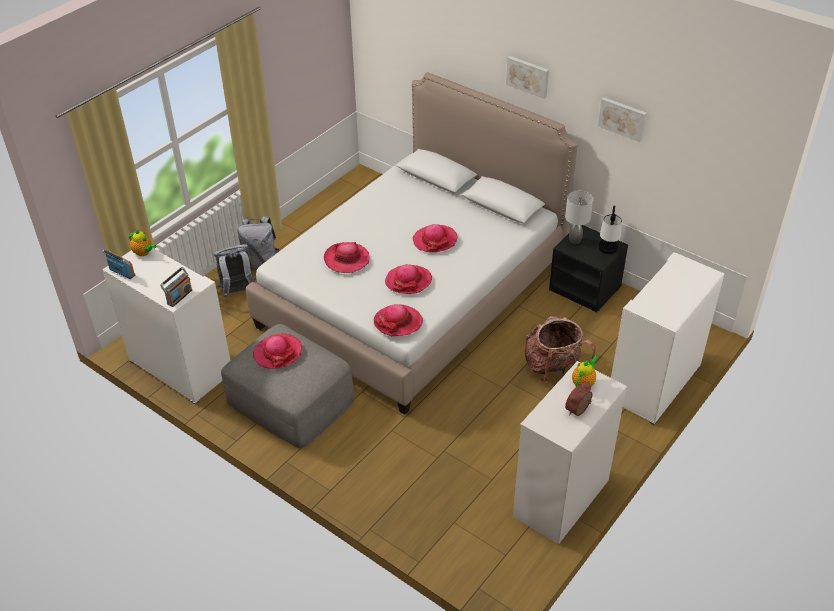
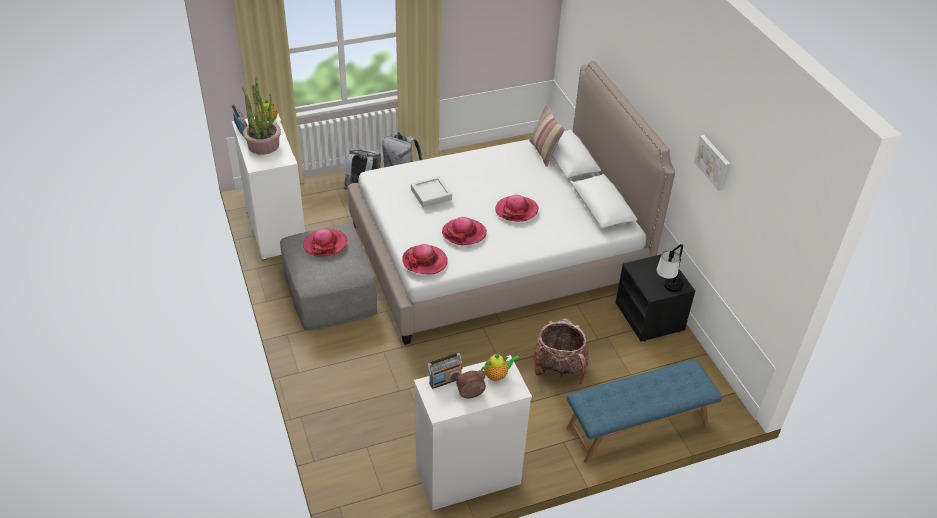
camera: 30 degrees right, 0 degrees up
(161, 278) = (263, 145): none -> potted plant
(179, 297) = (262, 163): radio -> radio (445, 380)
(346, 259) = (431, 194): hat -> grey tray
(410, 179) = (544, 152): none -> pillow
(528, 76) = (659, 92): picture -> none
(574, 240) = (648, 265): grey table lamp -> none
(655, 384) = (637, 427): white cabinet -> blue bench

